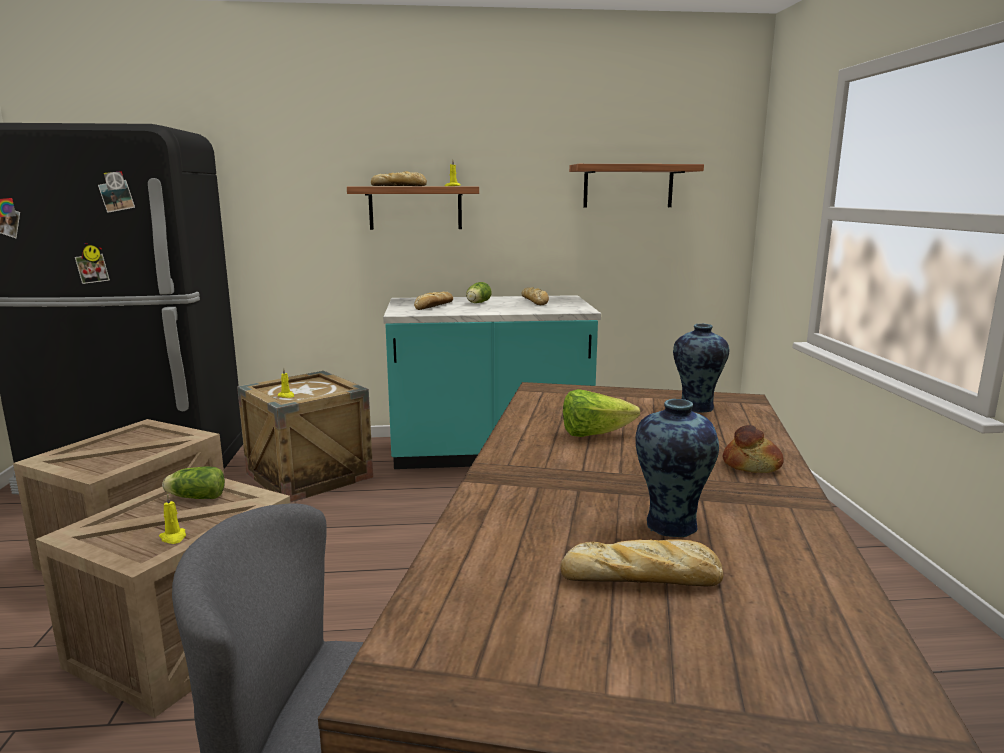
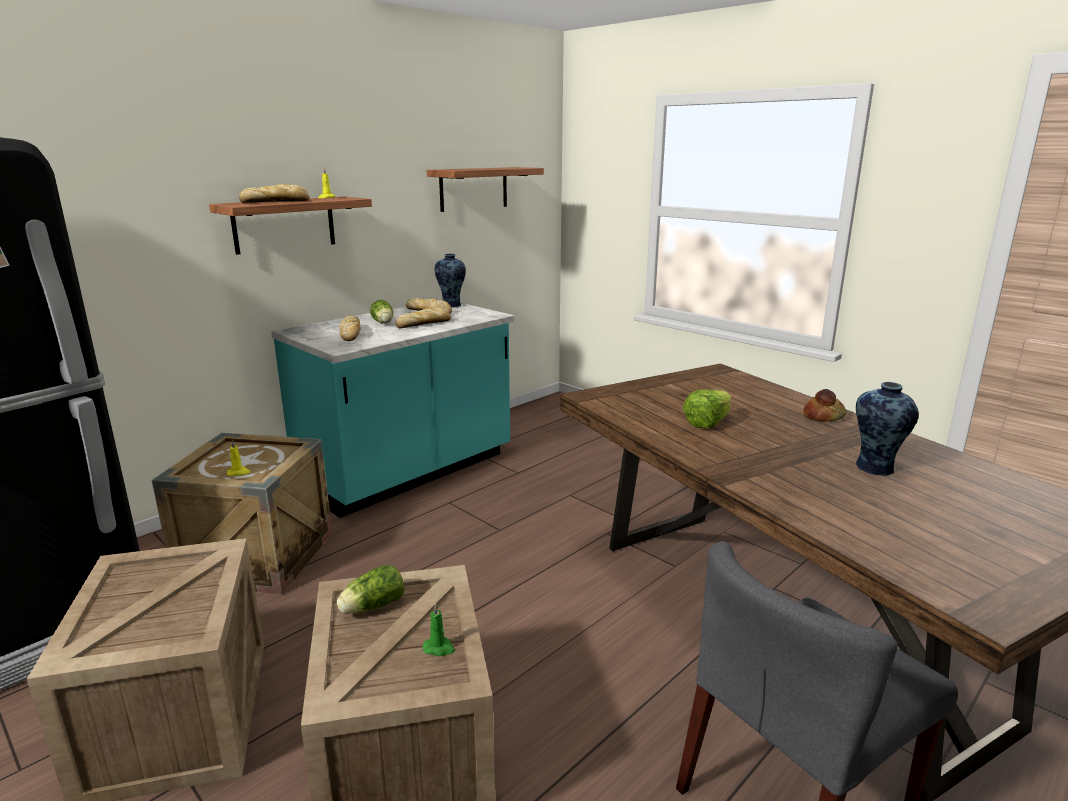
camera: 40 degrees left, 5 degrees up
(173, 537) = (439, 648): yellow candle -> green candle
(644, 578) = (931, 502): bread -> bread (425, 323)
(696, 408) = (711, 384): vase -> vase (451, 305)

